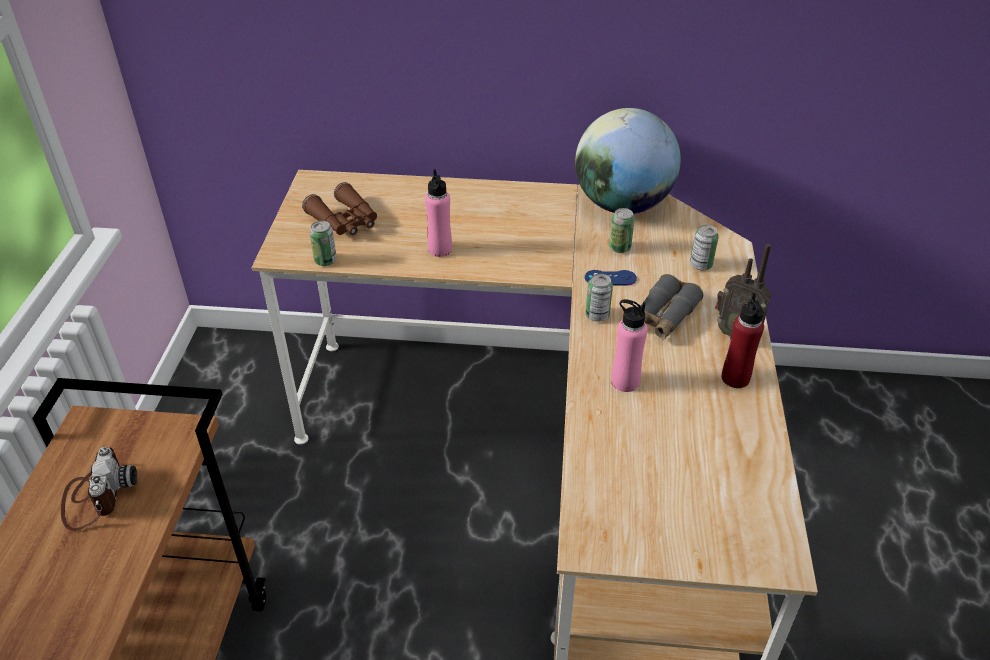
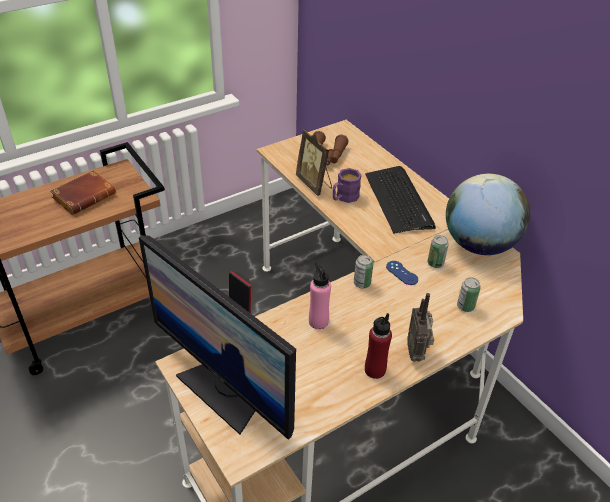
camera: 50 degrees right, 0 degrees up
(96, 496) = (85, 195): camera -> brown book
(325, 261) = (288, 167): can -> none
(386, 257) = (314, 184): none -> picture frame
(440, 249) = (344, 198): pink bottle -> purple mug
(493, 214) = (399, 200): none -> keyboard
(663, 317) = (394, 312): grey binoculars -> none
(666, 520) = (226, 389): none -> monitor

